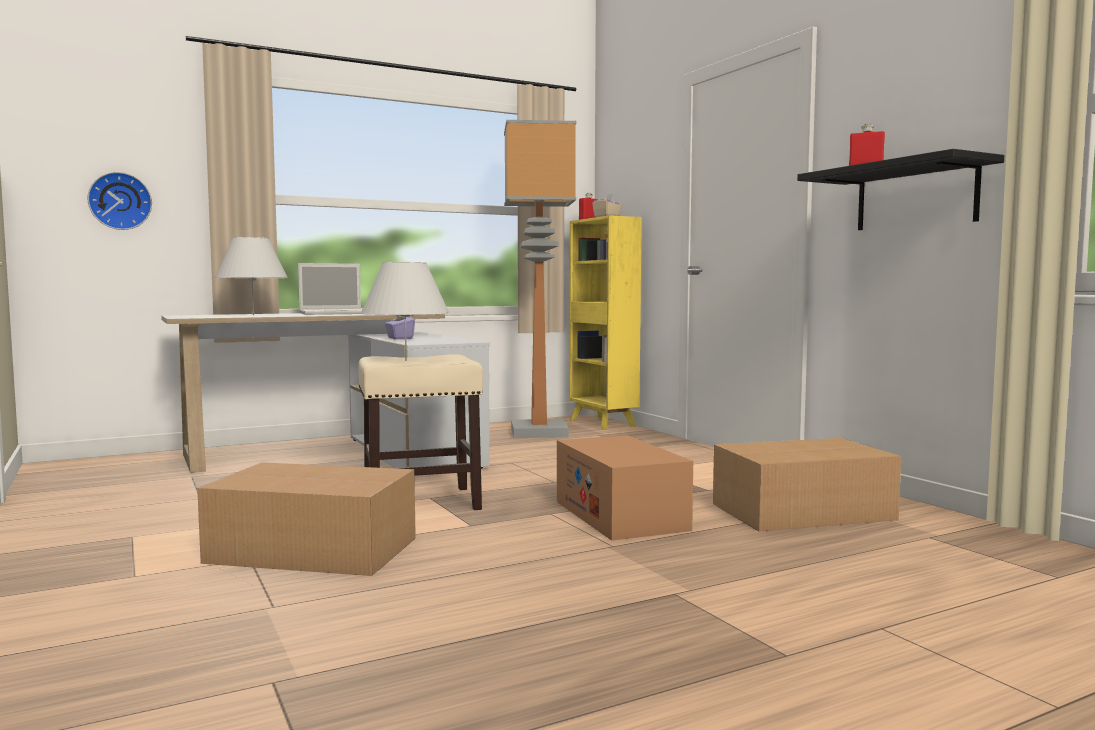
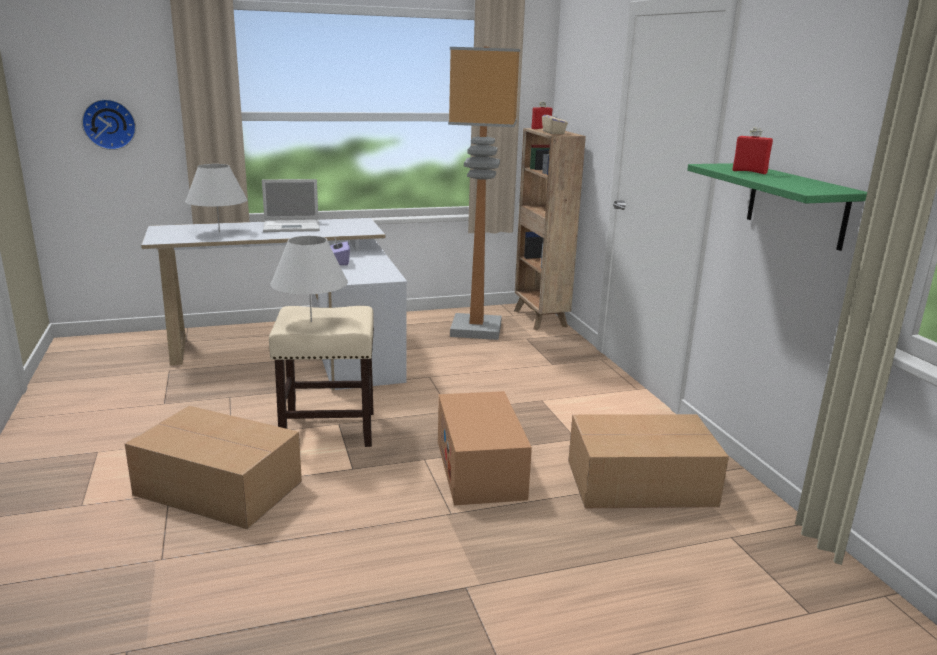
camera: 10 degrees right, 15 degrees up
(603, 423) = (540, 319): yellow bookcase -> brown bookcase
(915, 197) = (796, 205): black shelf -> green shelf

